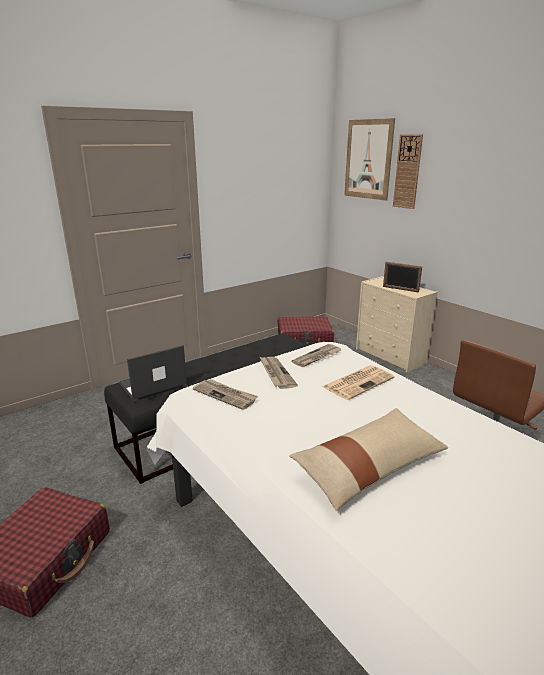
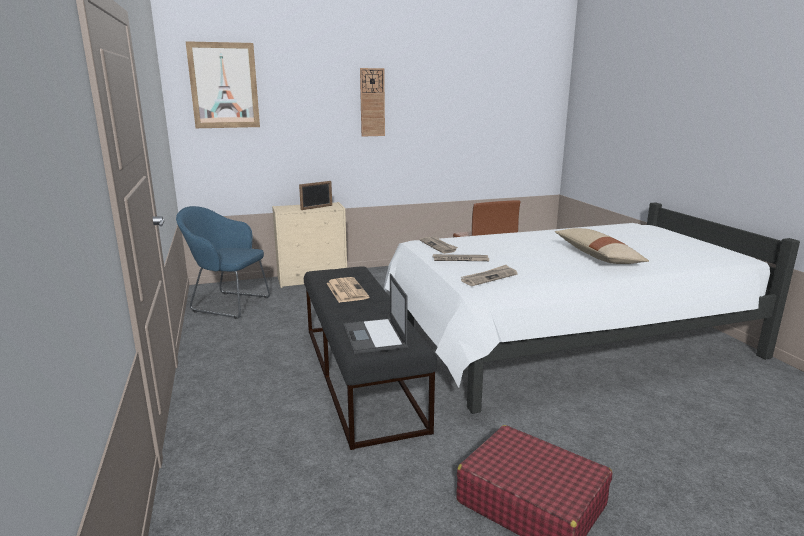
camera: 70 degrees left, 5 degrees down
(304, 341) = (228, 304): red suitcase -> blue armchair
(358, 382) = (490, 243): newspaper -> newspaper (346, 290)
(407, 172) = (280, 96): wall clock -> wall clock (372, 102)

